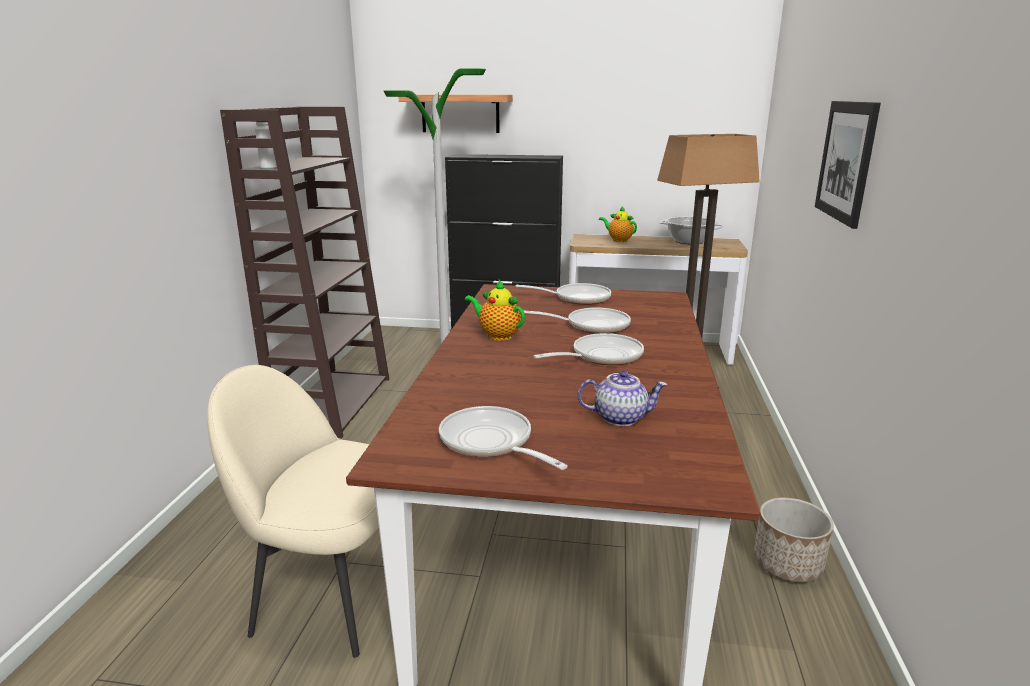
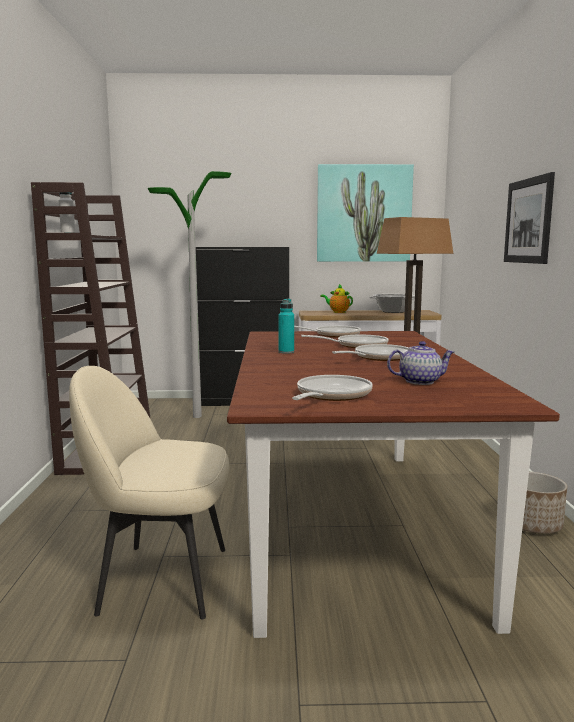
camera: 10 degrees left, 10 degrees down
(460, 113) = (202, 214): shelf -> none
(490, 443) = (331, 396): frying pan -> frying pan turned 75 degrees clockwise
(497, 335) = (286, 352): teapot -> turquoise bottle
(660, 113) = (363, 214): none -> picture

